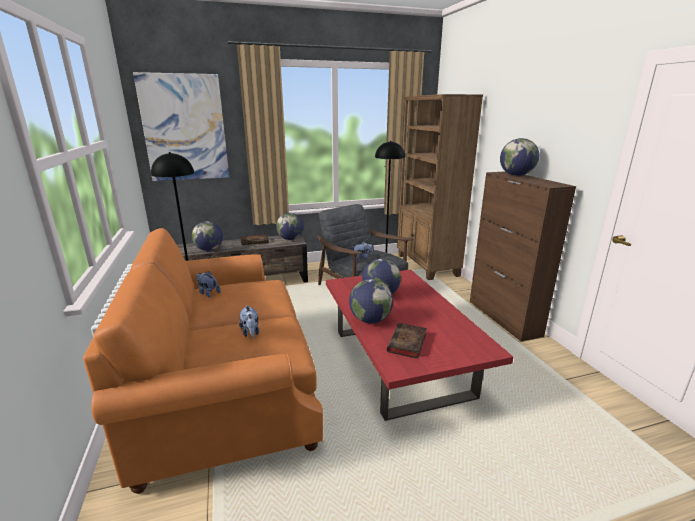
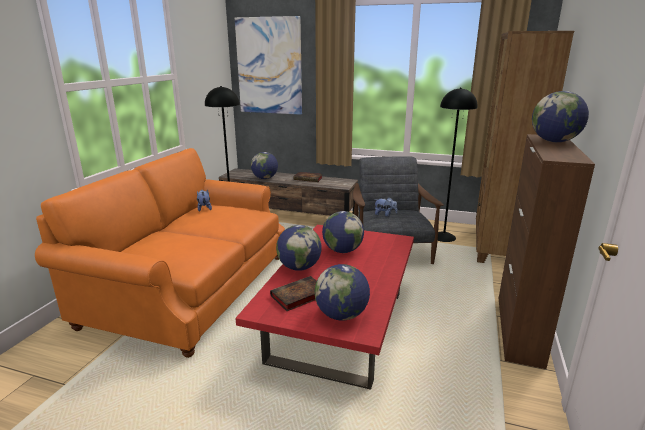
camera: 35 degrees right, 0 degrees up
(250, 332) = (183, 243): plush toy -> none
(290, 239) = (341, 183): globe -> globe (341, 315)

